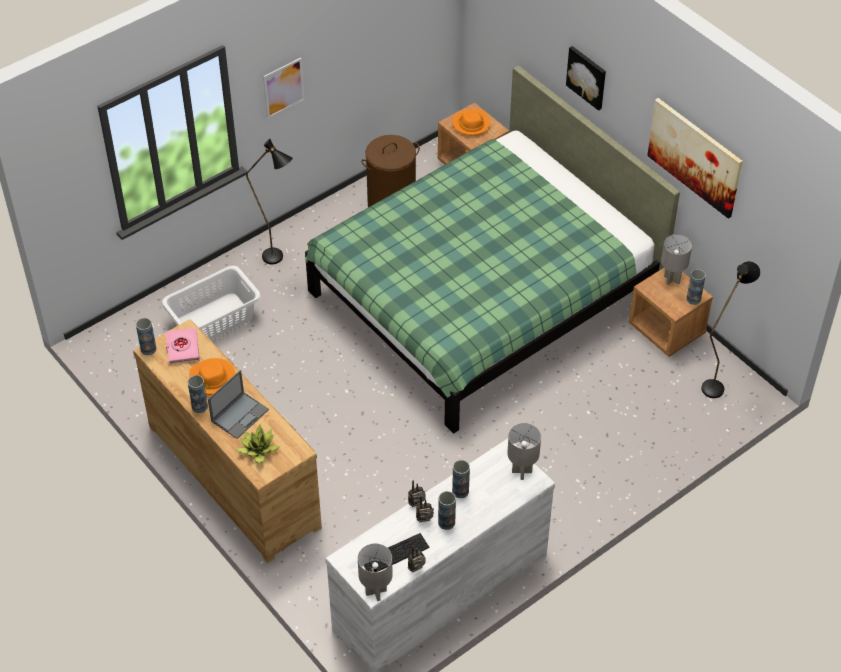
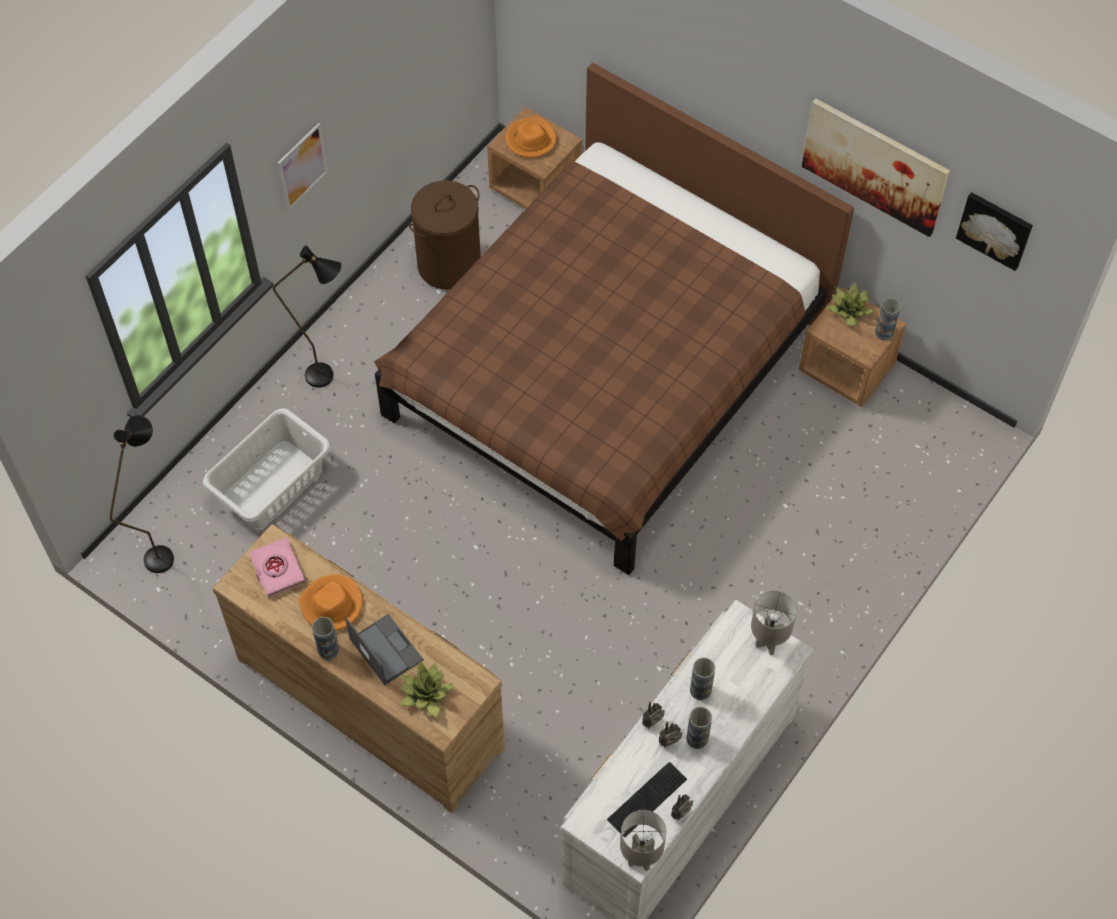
camera: 15 degrees left, 10 degrees up
(148, 349) = (232, 581): vase -> none
(240, 415) = (385, 649): laptop -> laptop turned 60 degrees counterclockwise
(482, 295) = (605, 371): green bed -> brown bed
(587, 77) = (702, 74): picture -> picture (995, 229)
(671, 279) = (849, 311): grey table lamp -> potted plant
(717, 383) = (928, 429): black floor lamp -> black floor lamp (164, 550)

